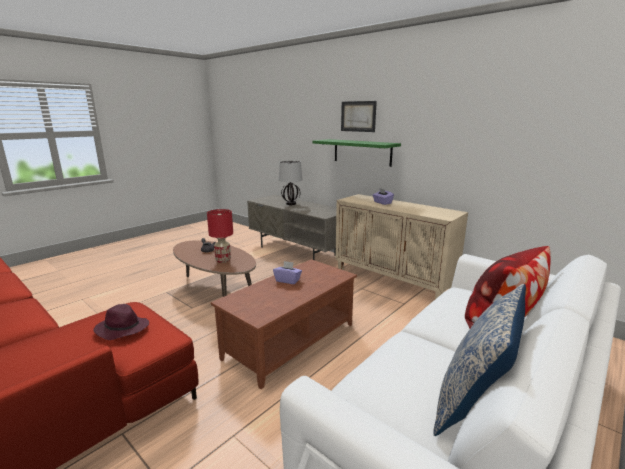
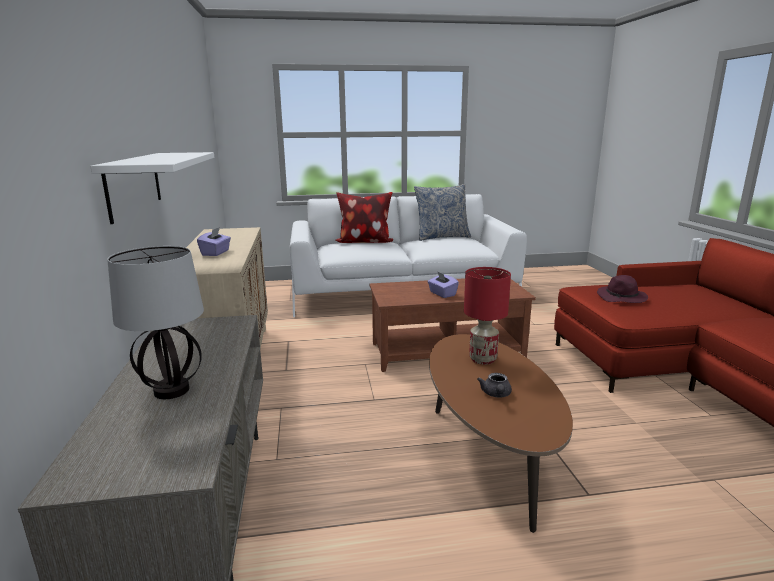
camera: 140 degrees left, 0 degrees up
(358, 116) = (115, 99): picture -> none
(362, 152) = (134, 184): green shelf -> white shelf

